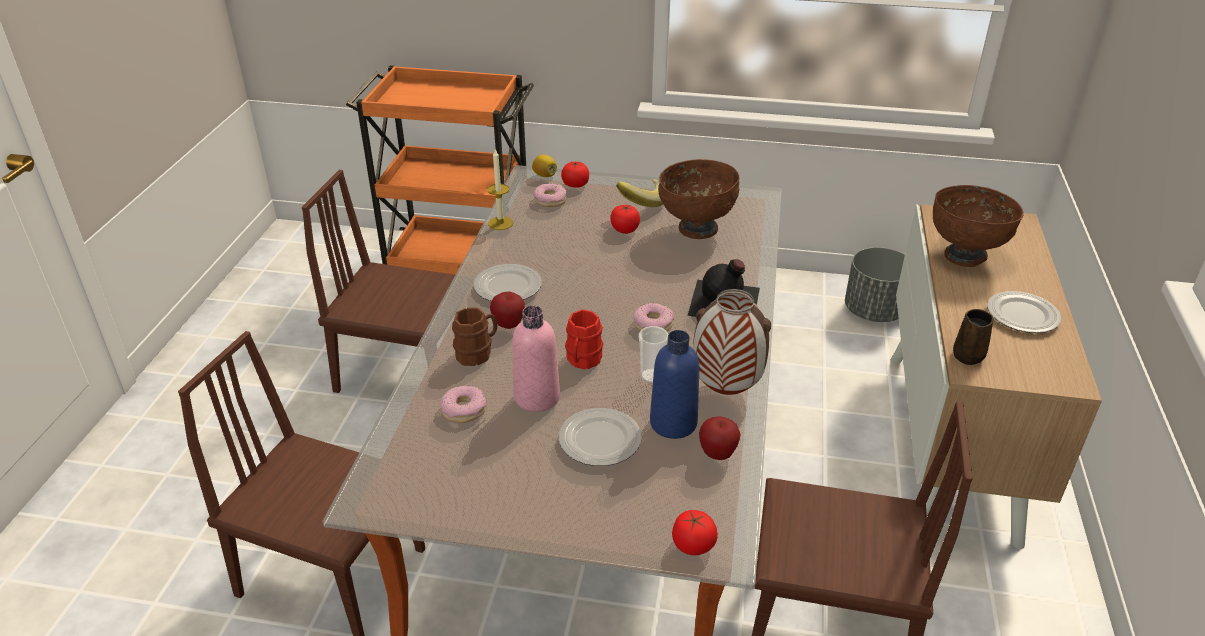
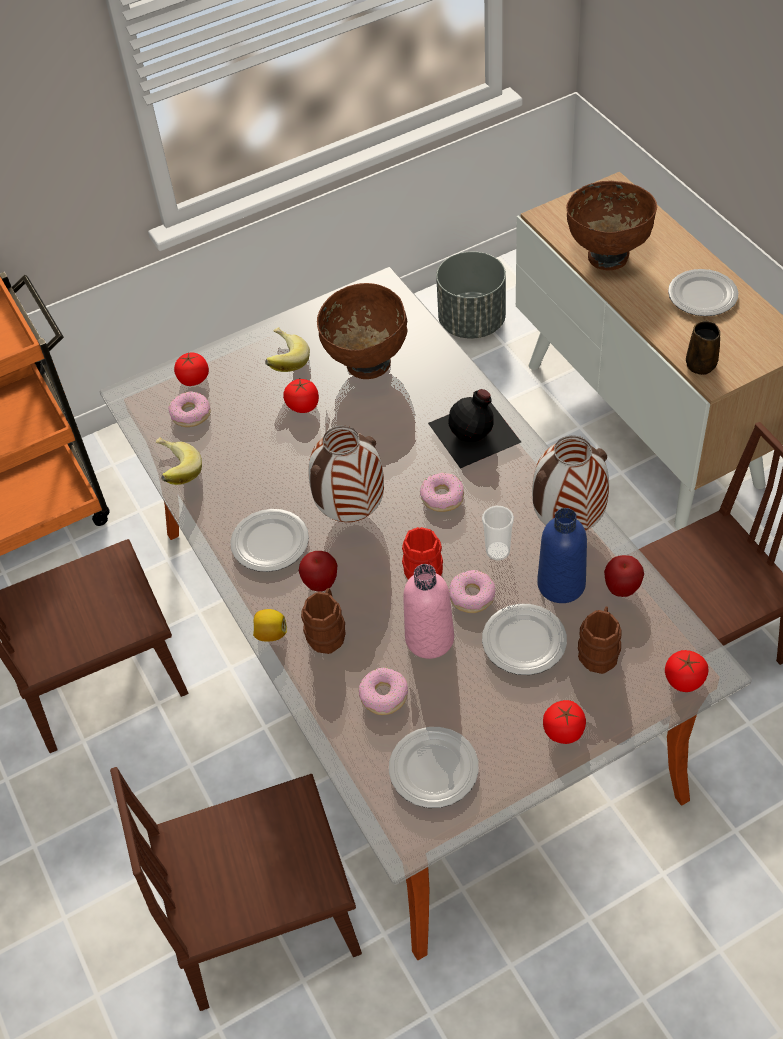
camera: 35 degrees left, 15 degrees up
(435, 474) = (433, 770): none -> plate
(500, 223) = (174, 474): candle -> banana
(545, 175) = (148, 386): lemon -> lemon (270, 634)
(556, 514) = (564, 731): none -> tomato
(580, 299) = (351, 512): none -> vase
(599, 391) = (471, 596): none -> donut
(650, 481) = (599, 650): none -> brown mug

